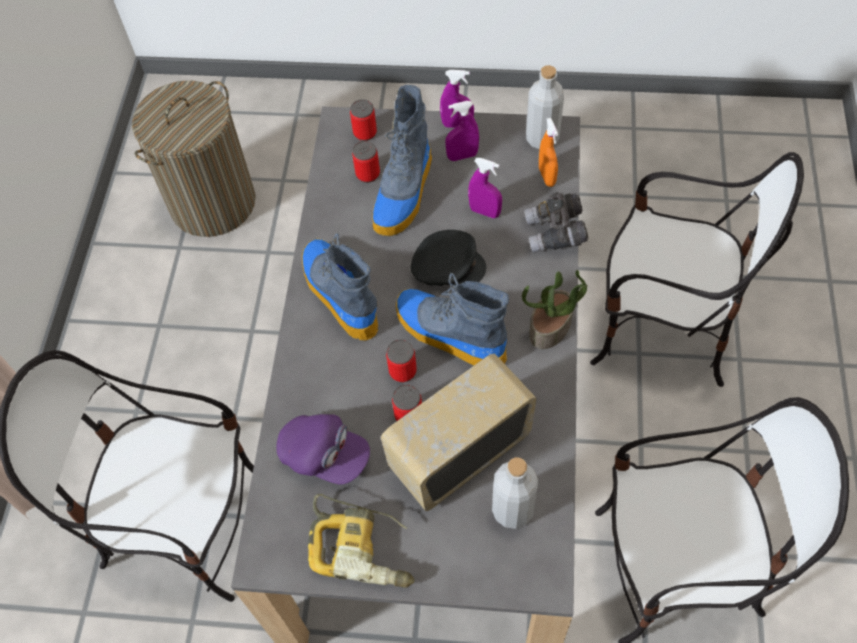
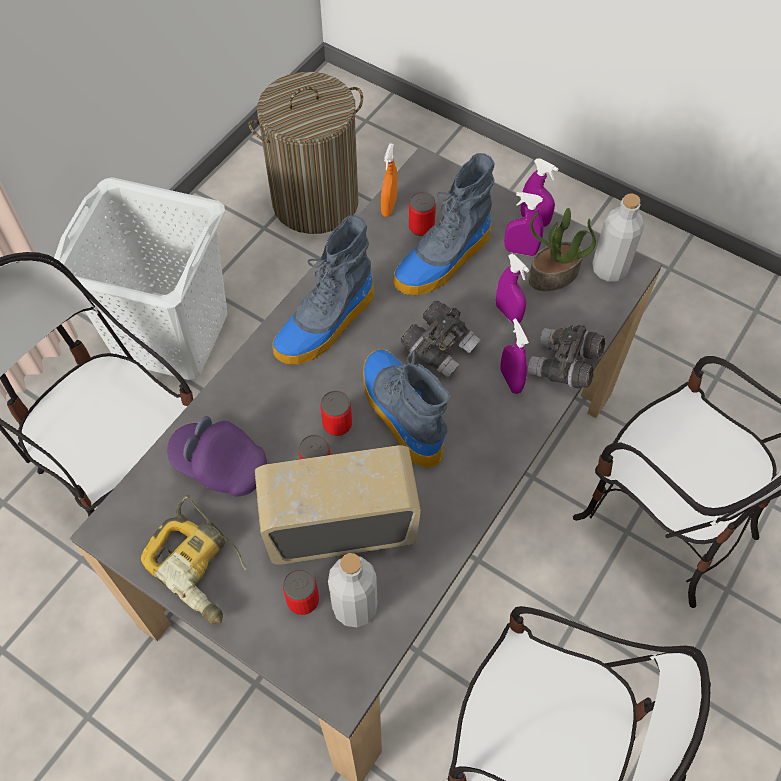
camera: 25 degrees right, 0 degrees up
(151, 382) = (171, 334): none -> white laundry basket
(325, 456) = (220, 465): purple cap -> purple cap turned 150 degrees clockwise
(339, 293) = (325, 325): boot -> boot turned 135 degrees counterclockwise
(365, 132) = (443, 188): can -> can (303, 600)
(447, 266) = (440, 347): black cap -> grey binoculars
(521, 265) = (510, 381): none -> purple spray bottle
(546, 176) = (590, 307): orange spray bottle -> orange spray bottle (389, 206)
(551, 327) = (501, 454): potted plant -> potted plant (553, 276)

